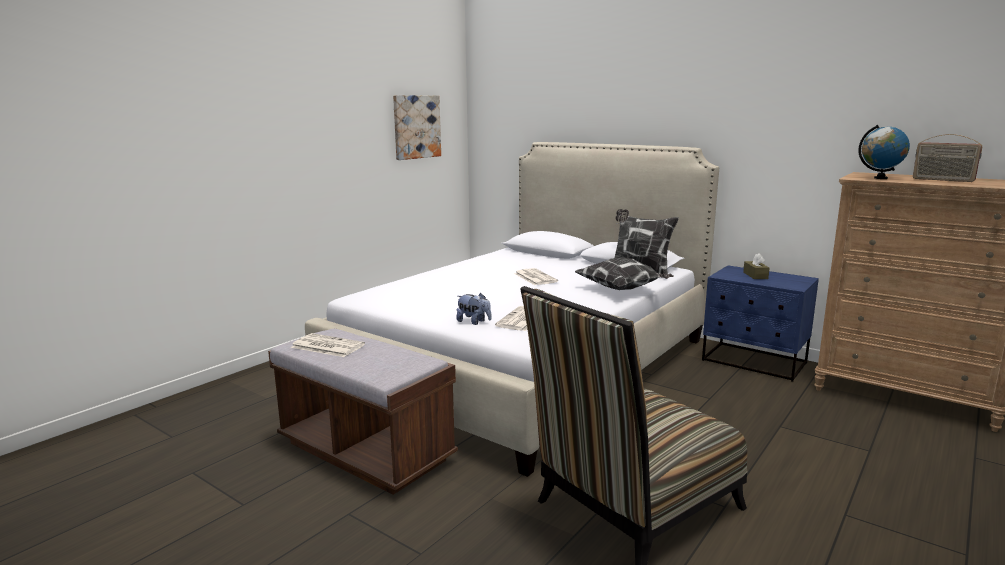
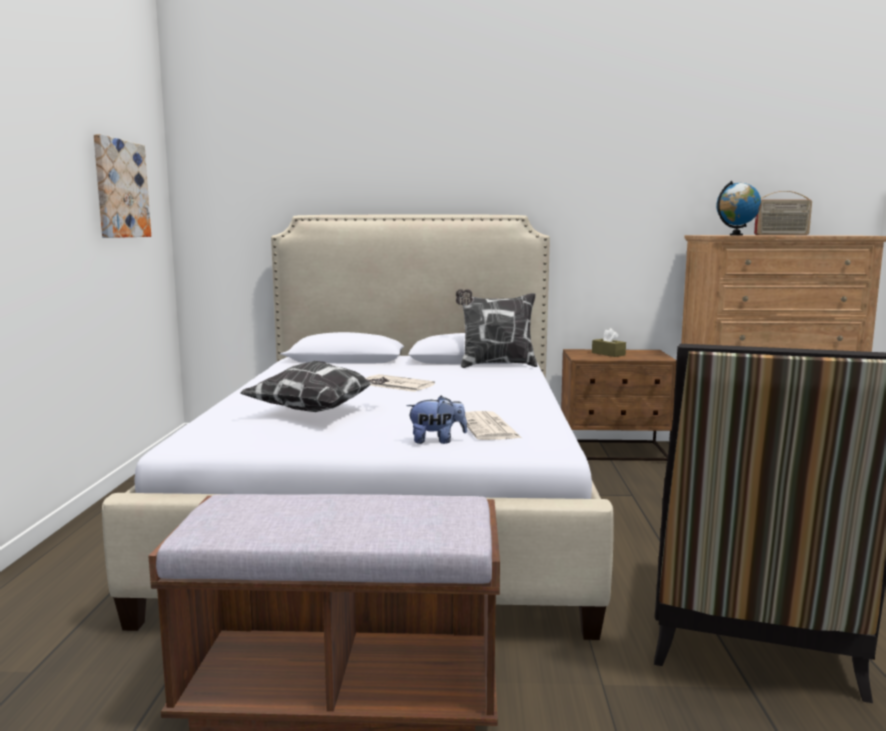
camera: 35 degrees left, 5 degrees down
(326, 346) = (270, 519): newspaper -> none
(623, 290) = (519, 382): pillow -> pillow (318, 411)
(754, 362) = (614, 452): blue nightstand -> brown nightstand

